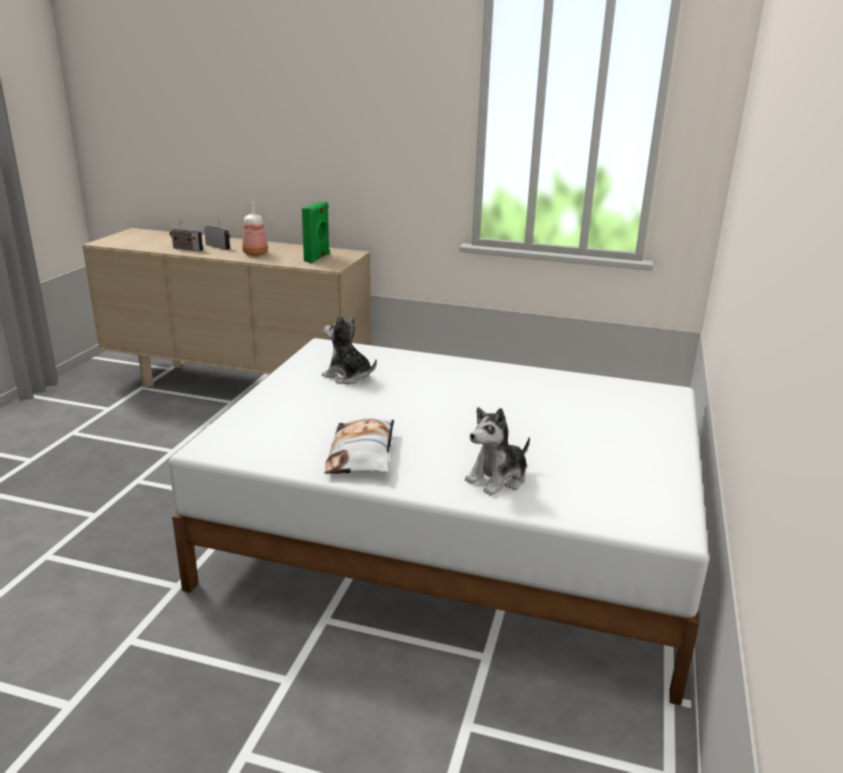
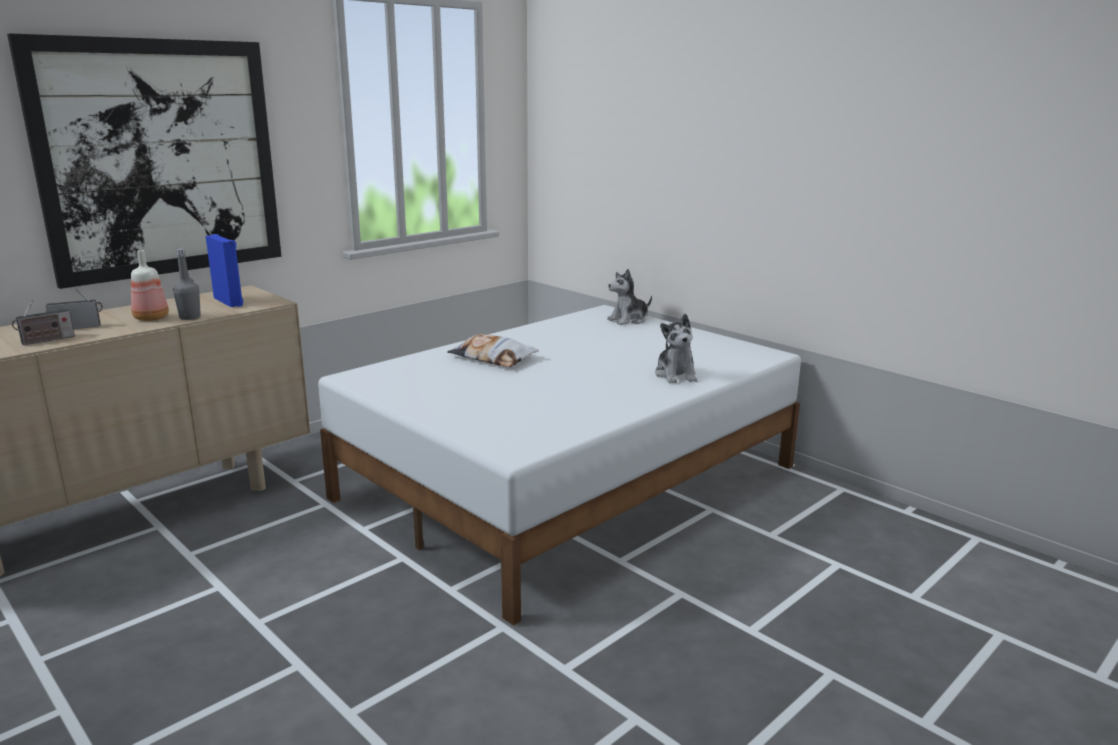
camera: 60 degrees left, 5 degrees down
(268, 260) = (190, 317): none -> grey bottle
(314, 135) = (160, 159): none -> picture
(318, 258) = (229, 301): green speaker -> blue speaker
(348, 376) = (439, 381): plush toy -> plush toy (629, 320)
(362, 454) = (595, 403): pillow -> pillow (493, 358)

